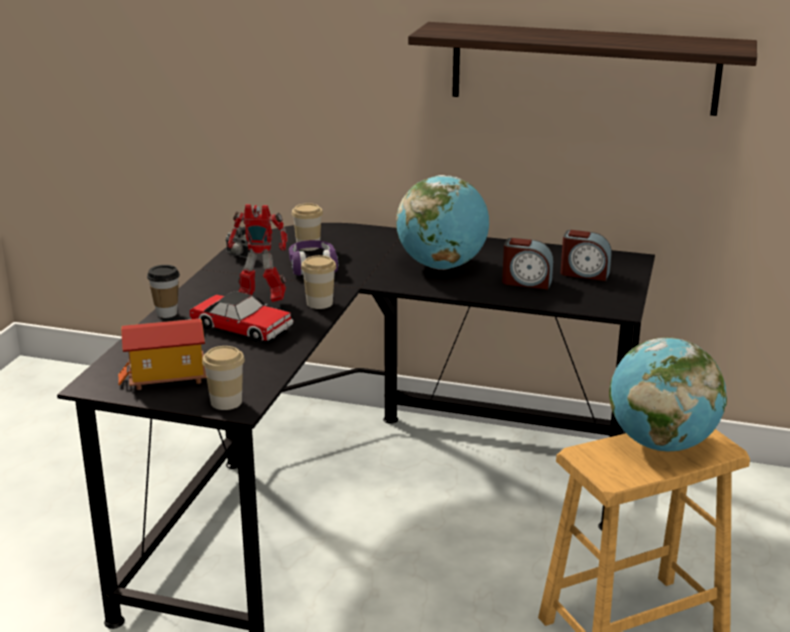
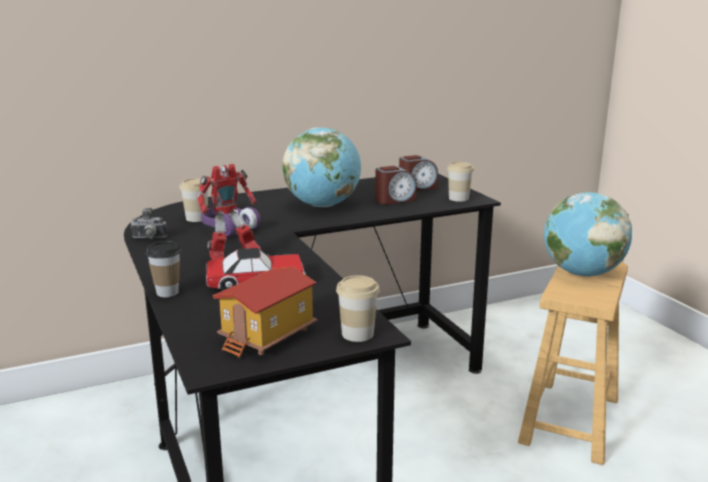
camera: 40 degrees left, 5 degrees down
(319, 303) = (284, 248): cup -> cup (458, 198)
(583, 68) = (373, 36): shelf -> none

